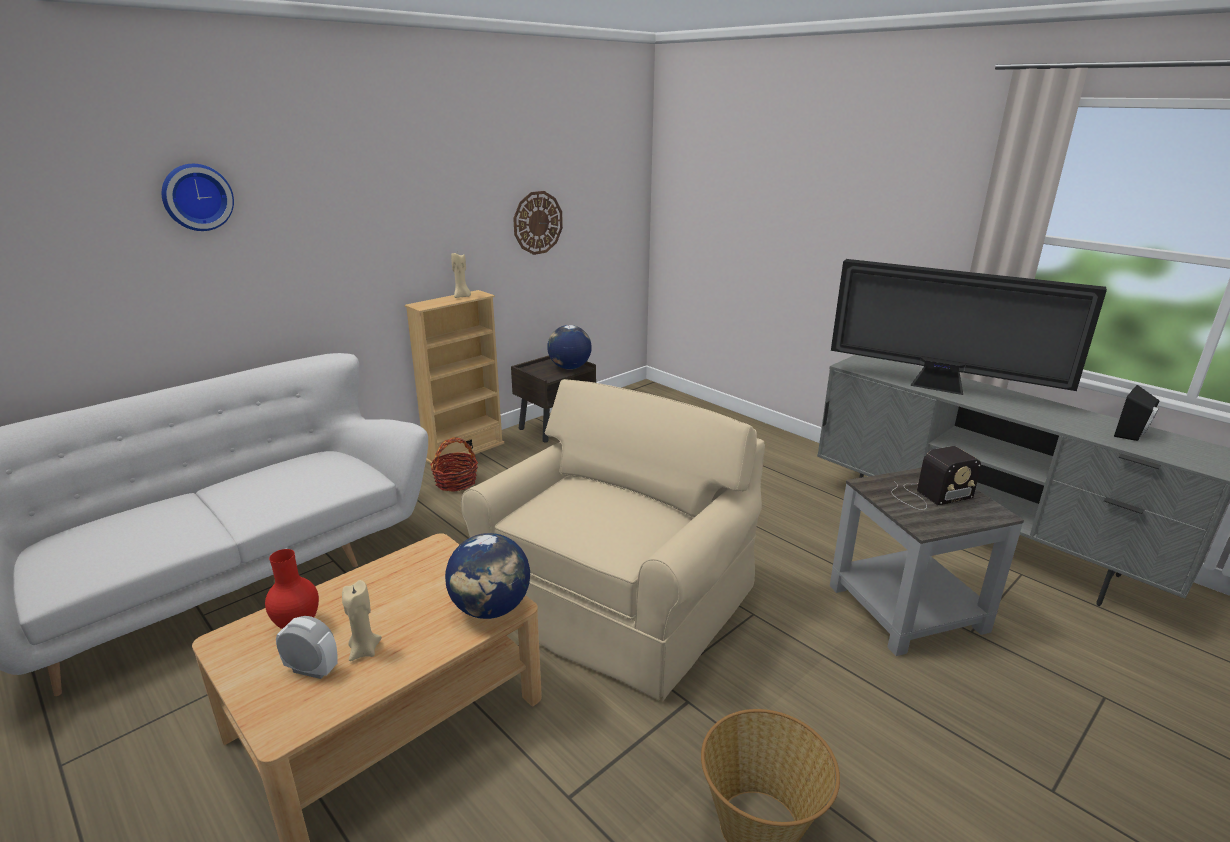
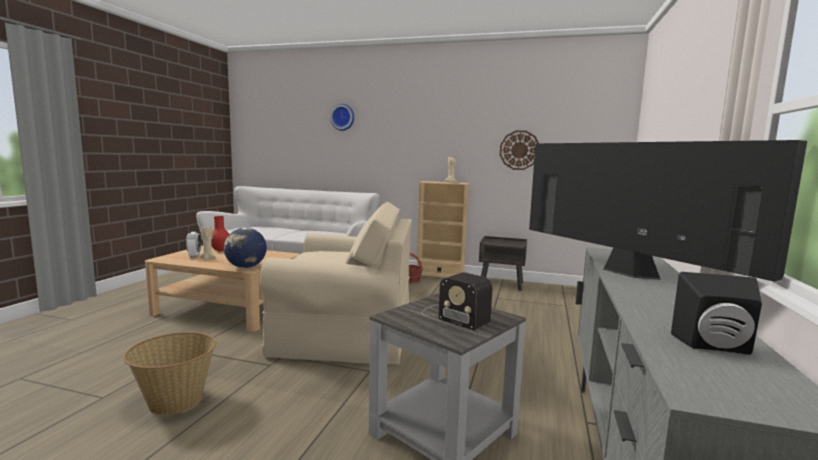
camera: 60 degrees right, 15 degrees down
(569, 368) = (511, 244): globe -> none
(941, 388) = (625, 272): television -> television turned 150 degrees clockwise

